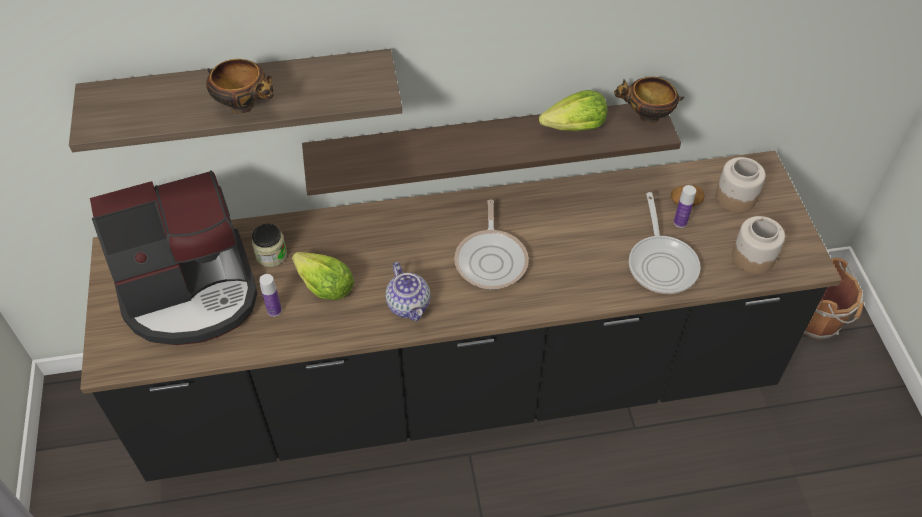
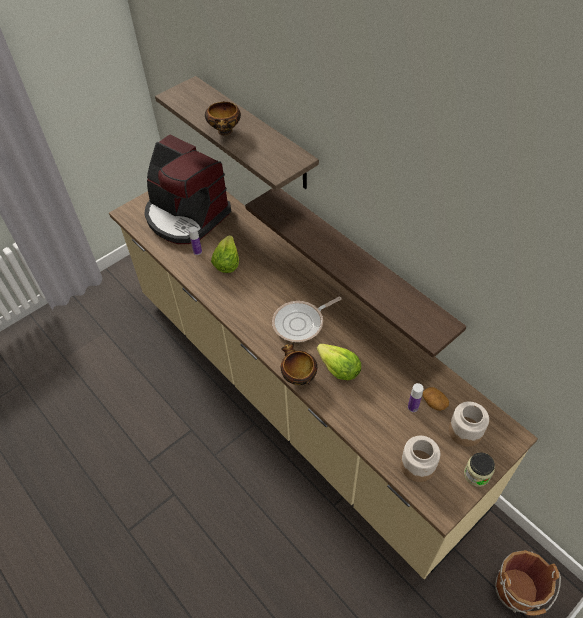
camera: 60 degrees right, 0 degrees up
(271, 255) = (231, 231): jar -> jar (476, 474)
(409, 305) = (240, 303): teapot -> none
(461, 385) = (295, 394): black counter -> beige counter
(575, 128) = (395, 292): lettuce -> lettuce (338, 369)
(646, 117) = (440, 324): bowl -> bowl (298, 377)
(661, 263) = (368, 412): frying pan -> none

